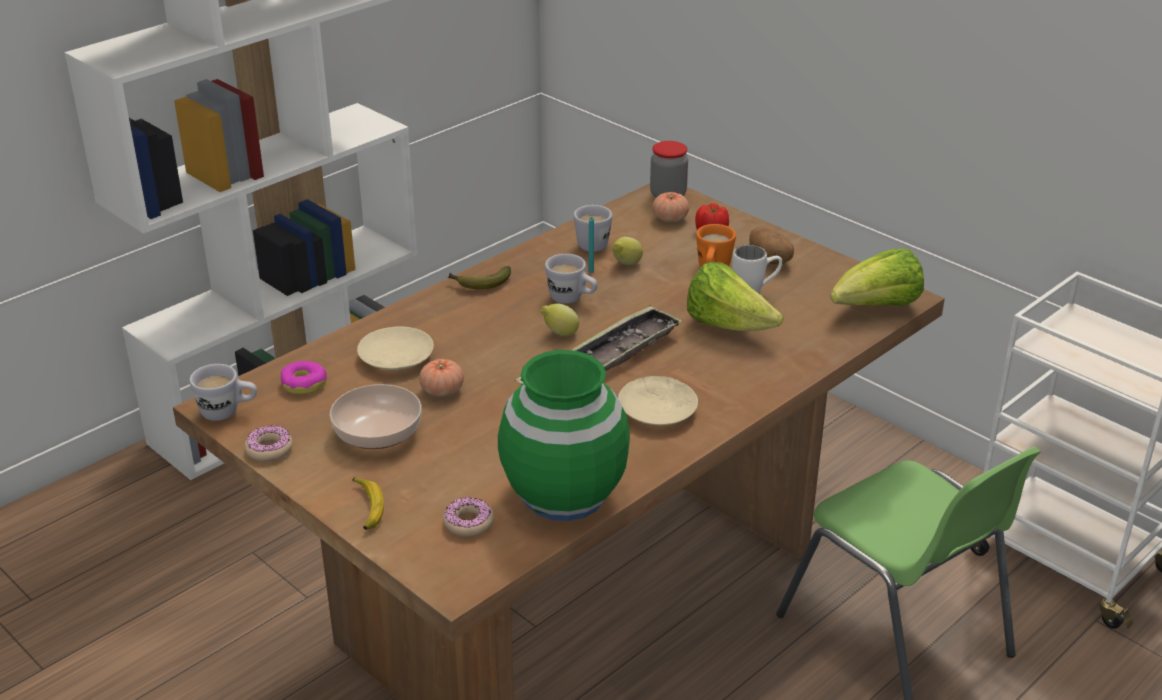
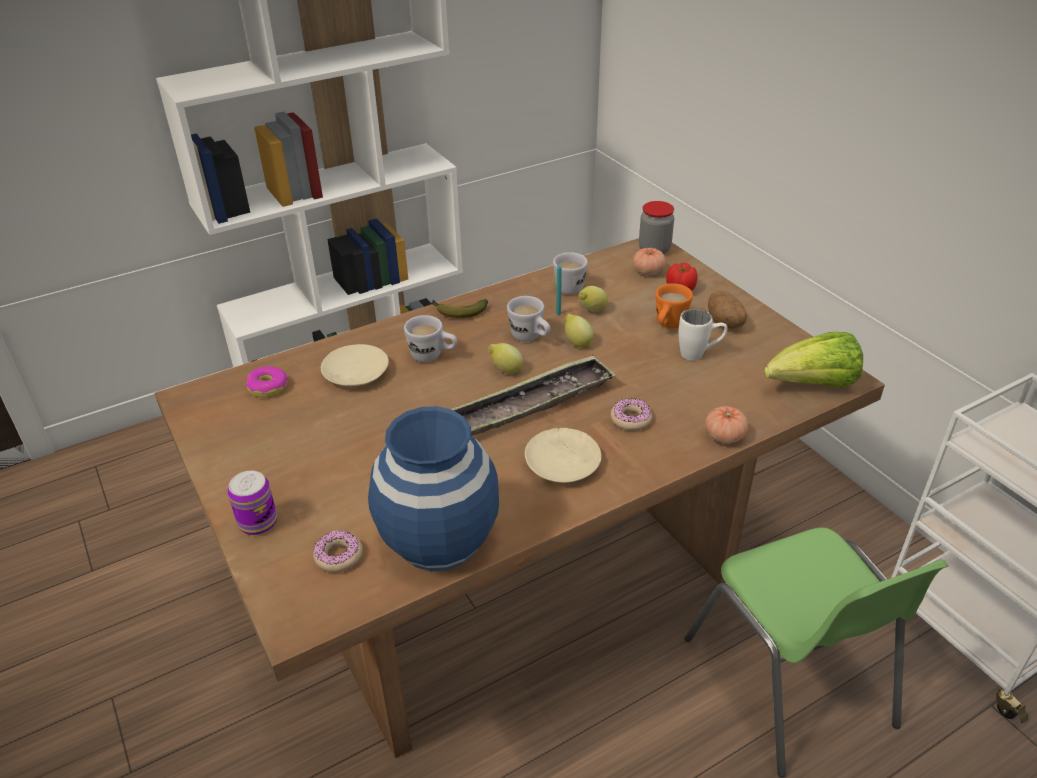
camera: 15 degrees right, 5 degrees up
(228, 412) = (193, 405): white mug -> white mug (433, 356)
(269, 449) = (207, 447): donut -> donut (631, 419)
(367, 508) = (258, 522): banana -> can
(379, 433) = (306, 446): bowl -> none
(442, 391) = (379, 412): tomato -> tomato (724, 436)
(563, 494) = (438, 540): green vase -> blue vase
(624, 298) = (577, 343): none -> lemon
(728, 326) = (662, 384): lettuce -> none

